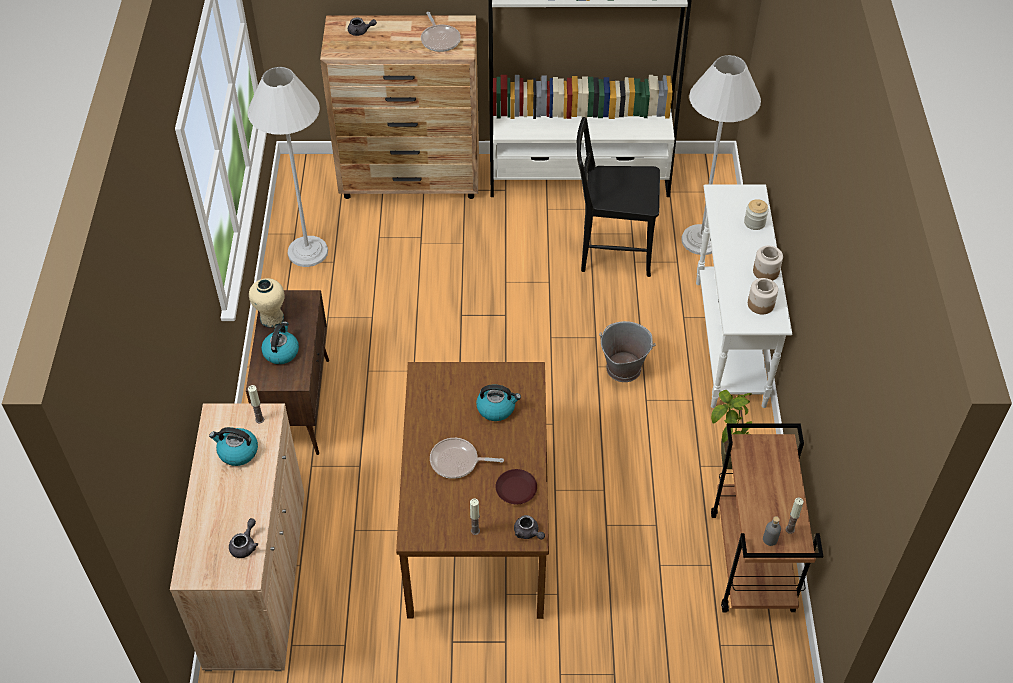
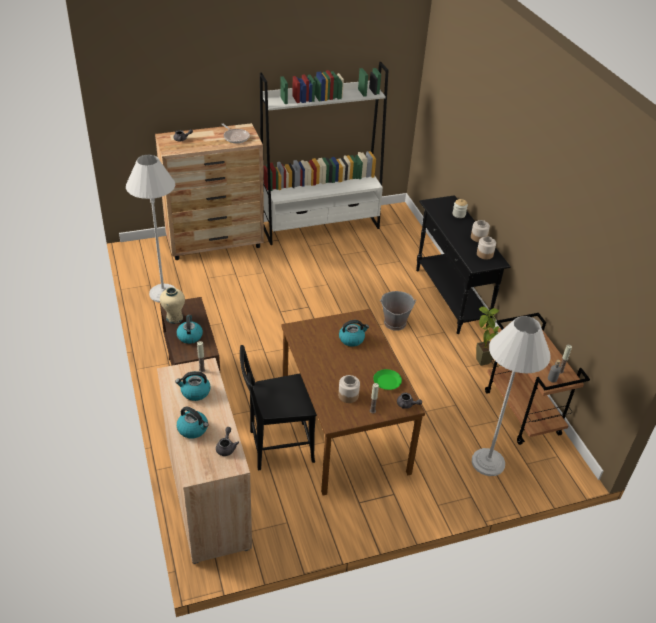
camera: 20 degrees left, 10 degrees down
(214, 507) = (193, 429): none -> kettle
(452, 498) = (348, 395): none -> jar
(457, 461) = (341, 373): frying pan -> none
(516, 489) = (387, 382): brown plate -> green plate
(611, 251) = (358, 262): black chair -> black chair (277, 446)
(701, 240) = (408, 248): white floor lamp -> white floor lamp (488, 462)
(729, 343) = (450, 298): white console table -> black console table

